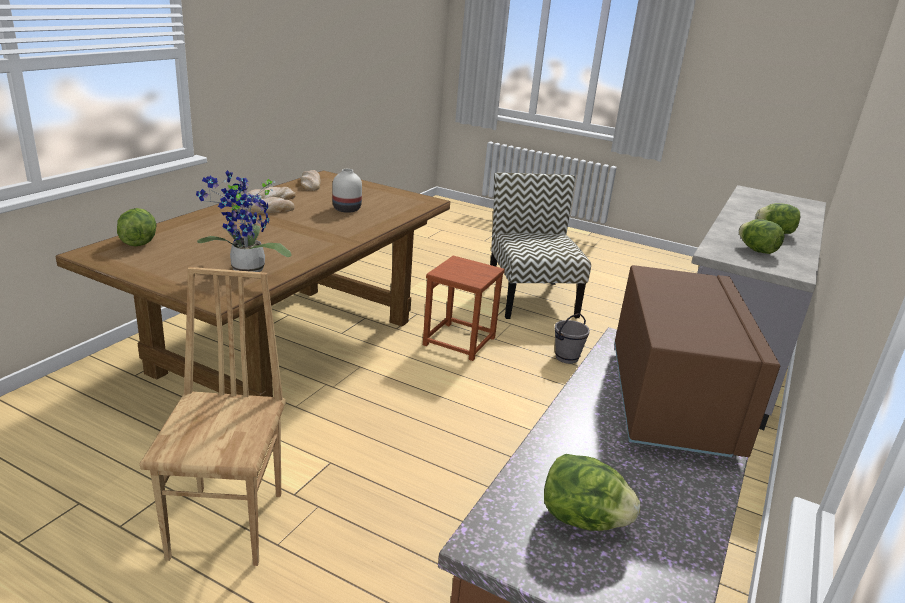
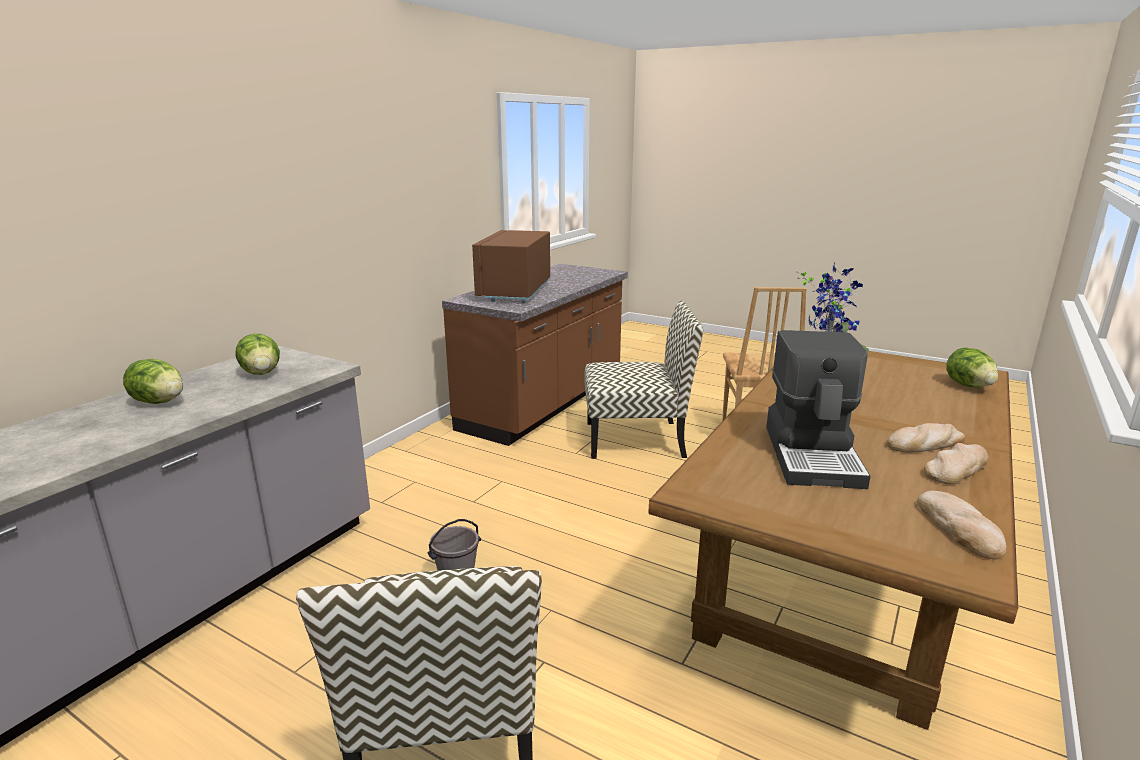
camera: 175 degrees left, 5 degrees down
(346, 209) = (814, 455): white vase -> coffee machine
(415, 522) = (636, 439): none -> chair
(459, 341) = (606, 600): brown stool -> none
(582, 519) = (578, 274): lettuce -> none

